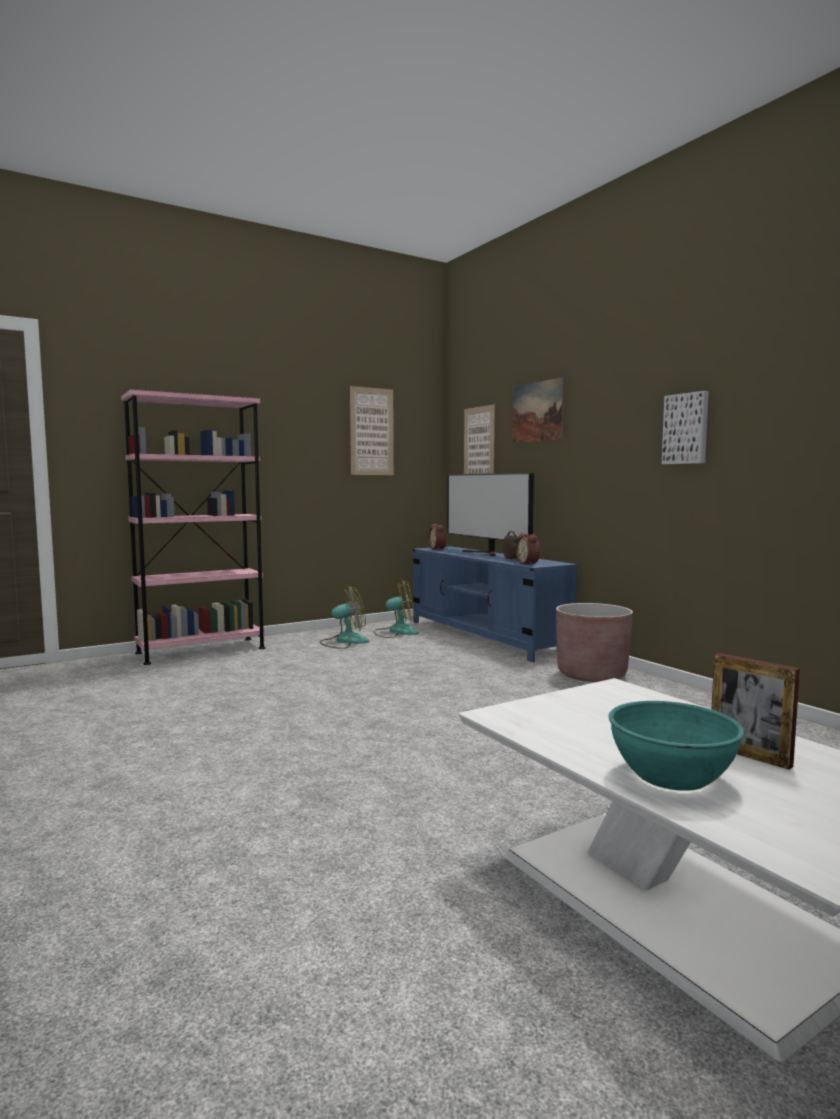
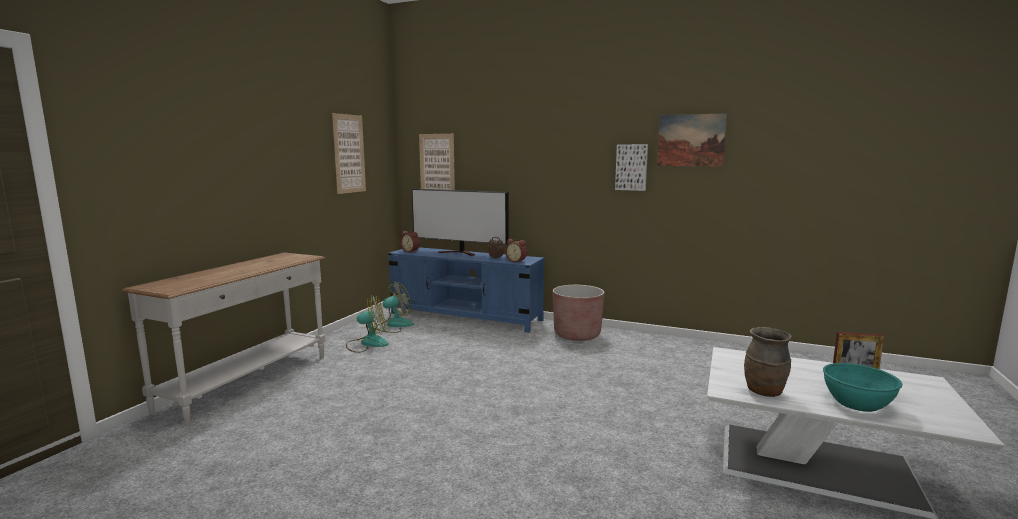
camera: 35 degrees left, 5 degrees up
(201, 650) = (249, 382): pink bookcase -> white console table
(344, 641) = (367, 343): fan -> fan turned 45 degrees clockwise
(537, 411) = (500, 143): picture -> picture (691, 140)
(549, 729) = (764, 392): none -> brown vase

